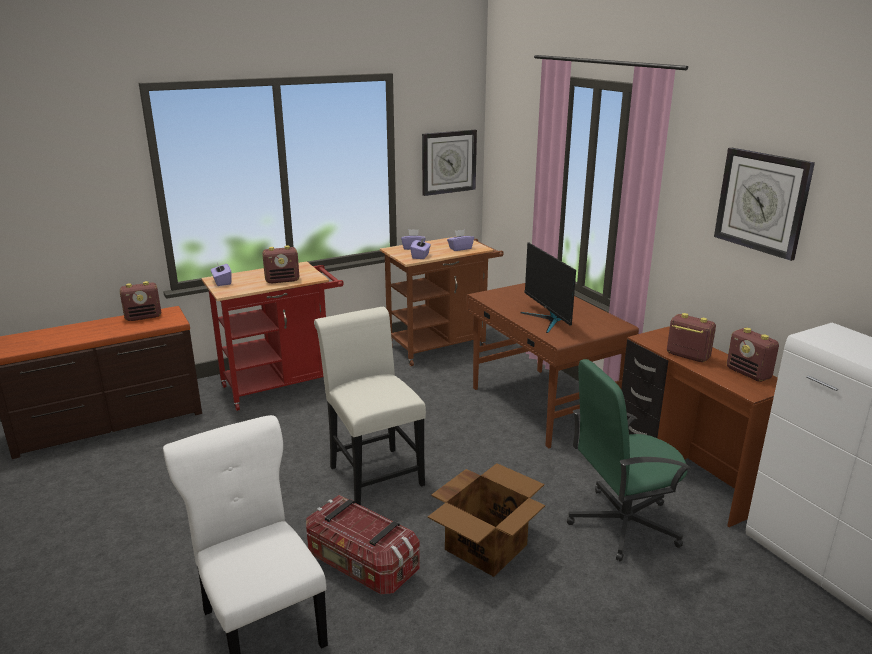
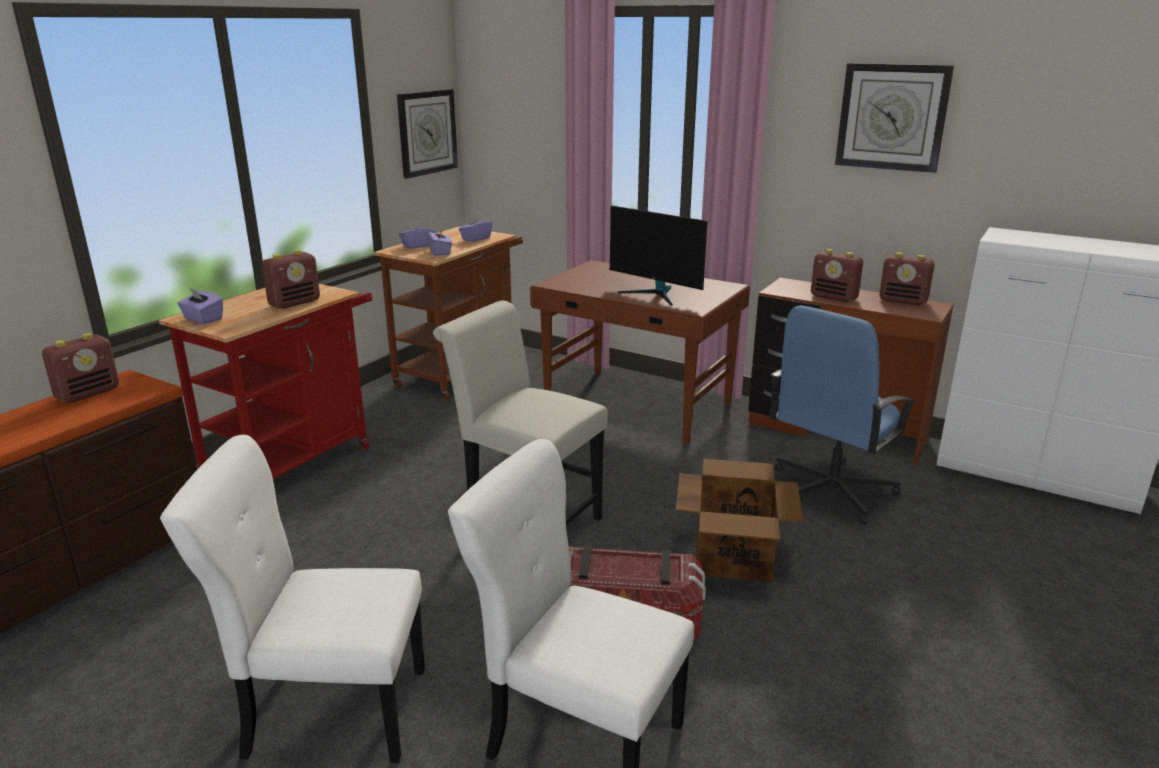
camera: 30 degrees left, 0 degrees up
(157, 548) = (329, 711): none -> white chair
(621, 524) = (830, 491): green office chair -> blue office chair
(687, 356) = (834, 297): radio -> radio turned 150 degrees counterclockwise

